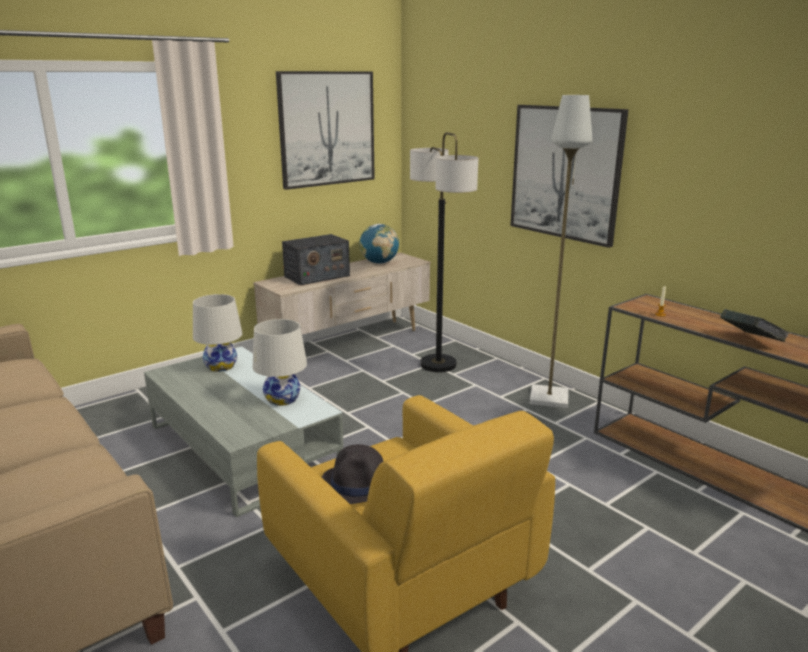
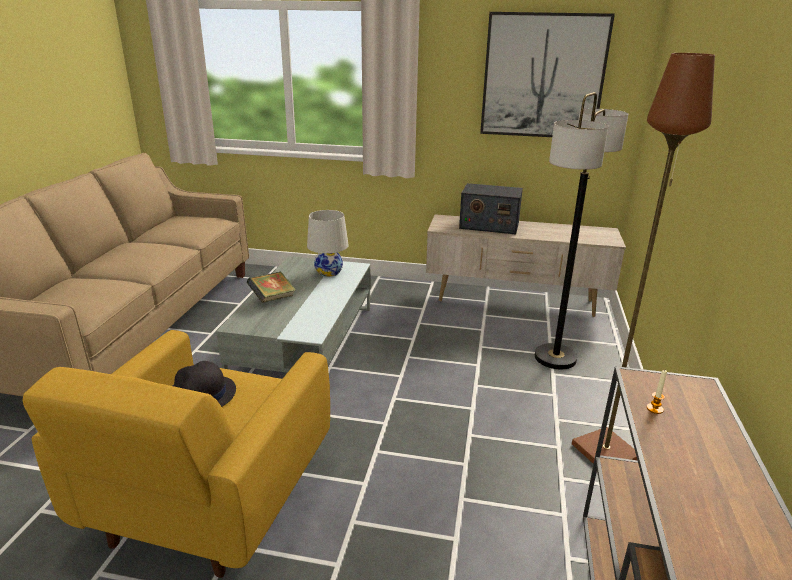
camera: 50 degrees right, 5 degrees up
(282, 399) = (310, 313): white table lamp -> none
(379, 262) = (571, 231): globe -> none
(549, 397) = (606, 452): grey floor lamp -> brown floor lamp
(565, 173) = (715, 170): picture -> none
(750, 341) = (685, 516): book -> book (272, 299)

